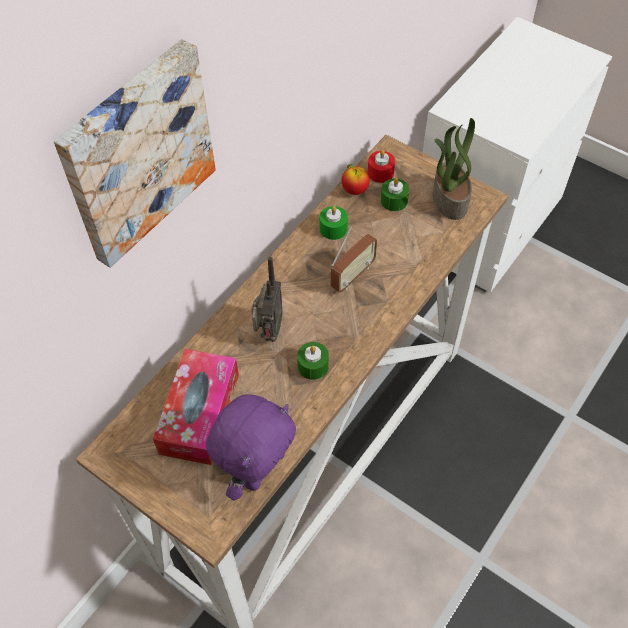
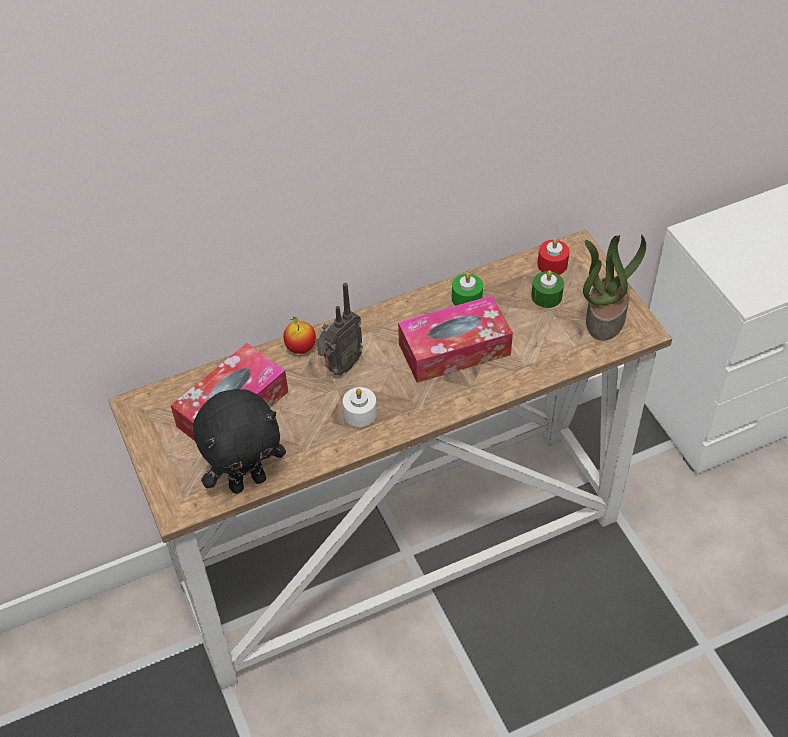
camera: 30 degrees right, 5 degrees down
(136, 153) = (233, 133): picture -> none
(257, 473) = (247, 481): purple plush toy -> black plush toy
(313, 366) = (360, 413): green candle -> white candle
(352, 276) = (454, 349): radio -> tissue box
(354, 190) = (514, 271): apple -> apple (300, 348)

